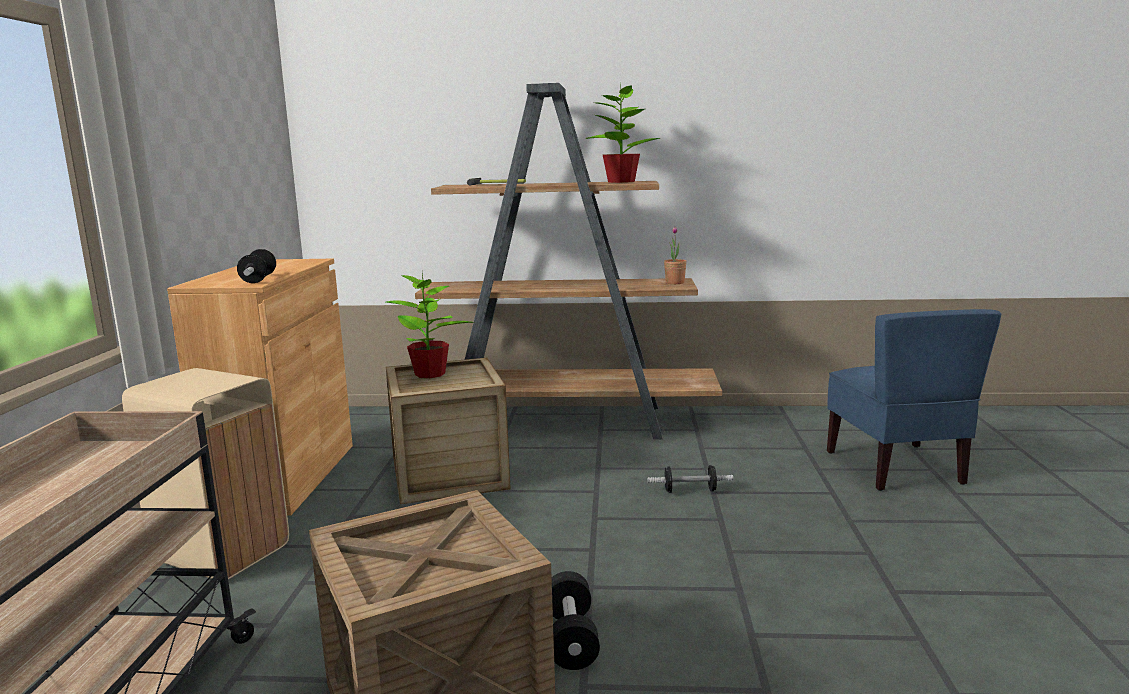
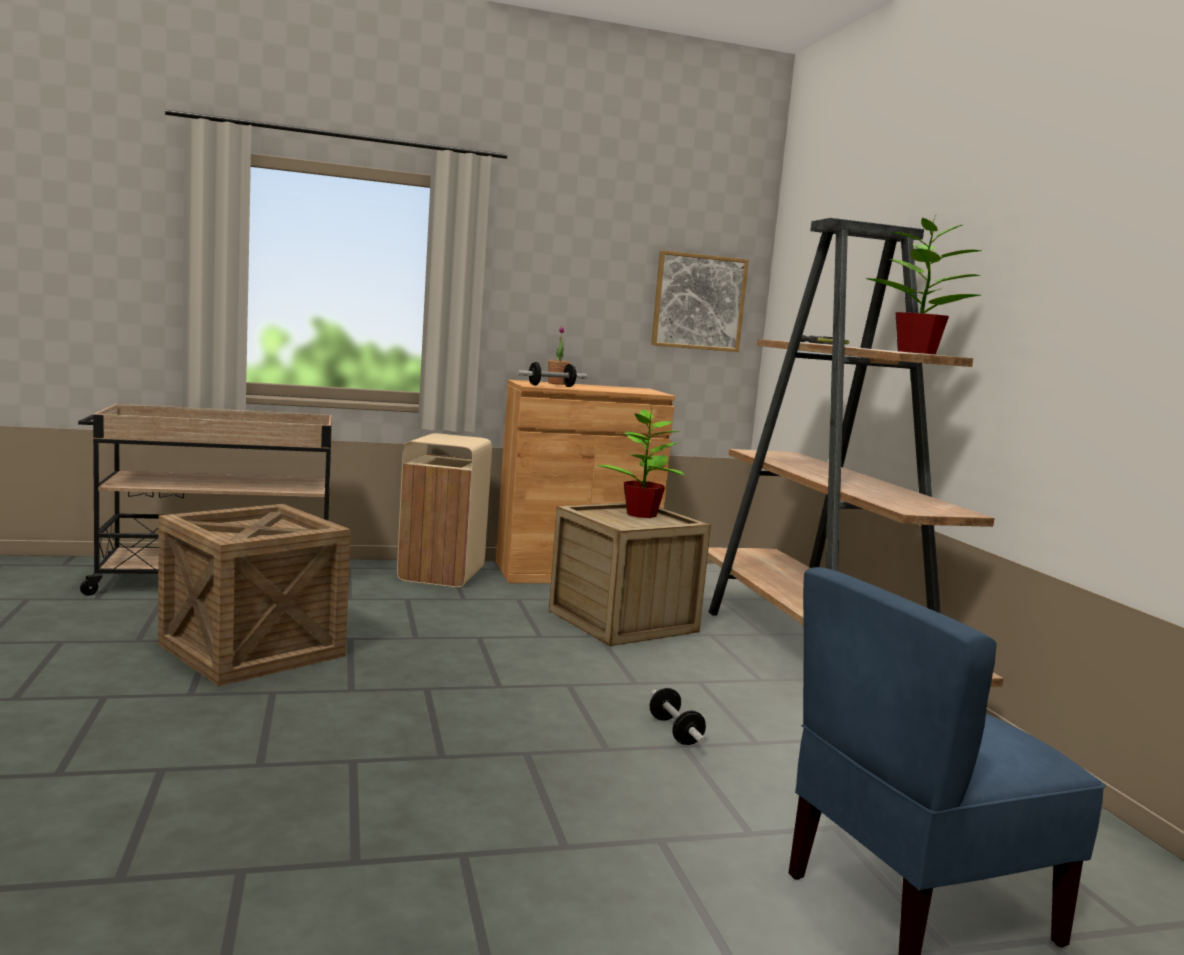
camera: 70 degrees right, 5 degrees down
(261, 158) = (698, 302): none -> picture
(571, 638) = (339, 685): black dumbbell -> none
(675, 283) = (936, 509): potted plant -> potted plant (557, 383)

